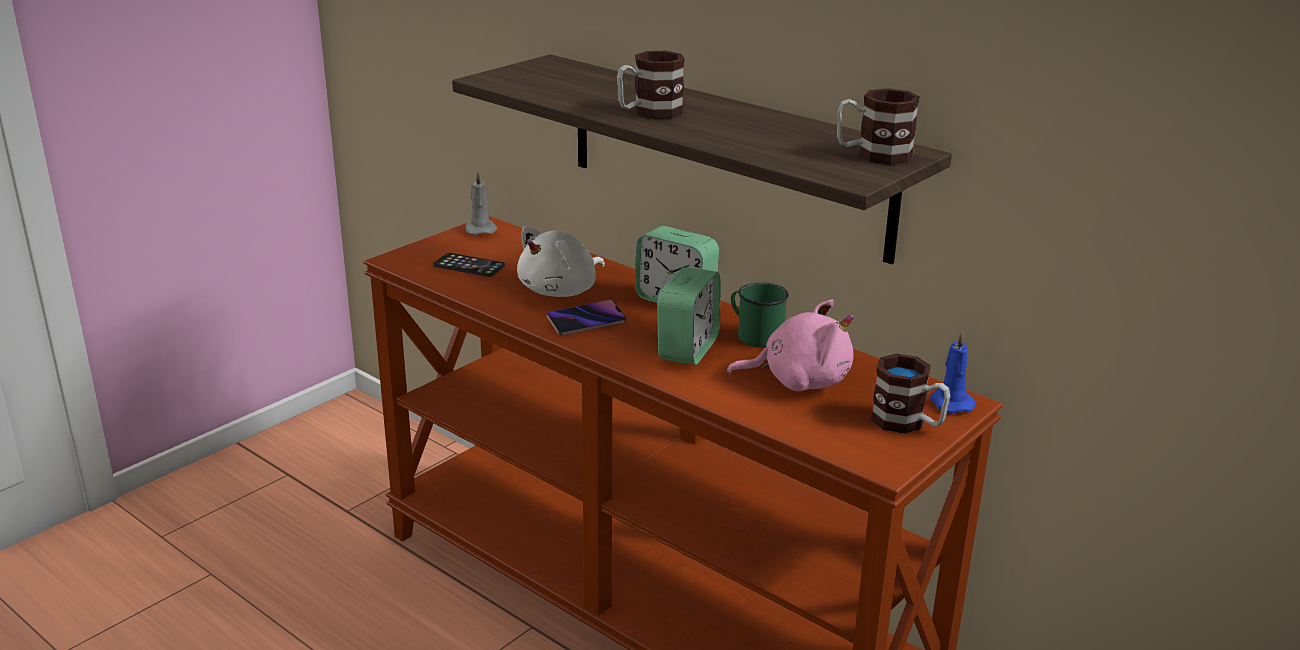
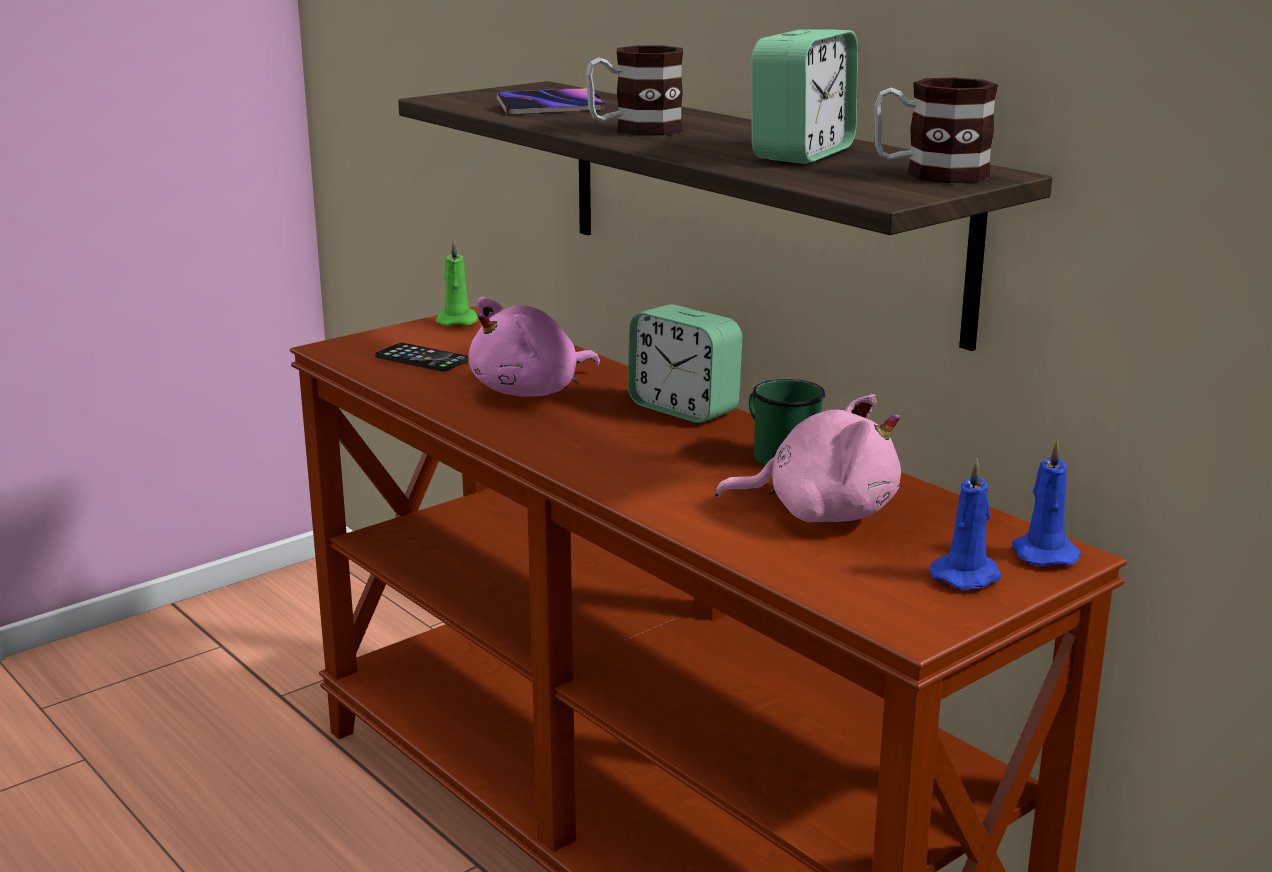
camera: 10 degrees right, 5 degrees down
(480, 229) = (457, 320): grey candle -> green candle
(561, 291) = (531, 391): white plush toy -> pink plush toy
(586, 322) = (548, 427): phone -> phone (550, 108)
(688, 349) = (676, 466): alarm clock -> alarm clock (802, 153)
(908, 423) = (968, 576): mug -> blue candle

